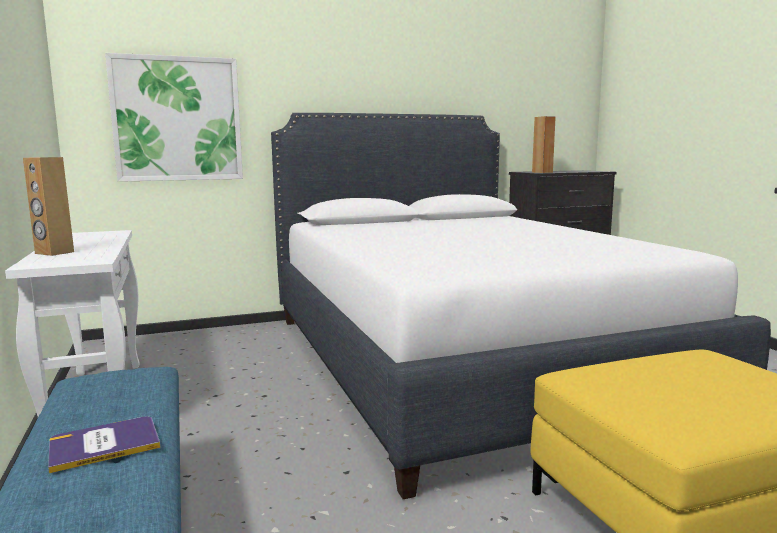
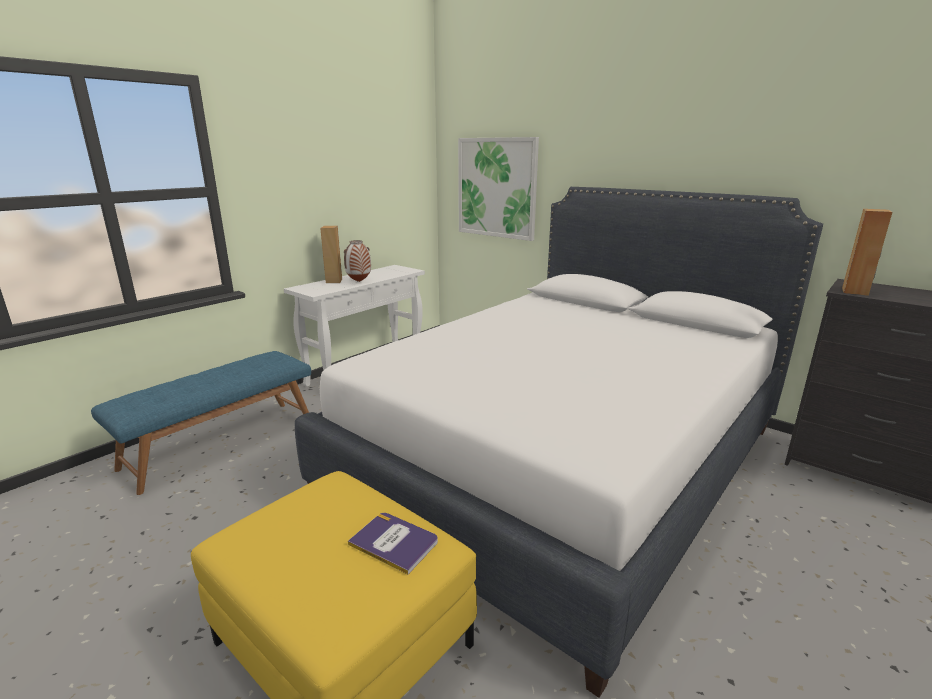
camera: 60 degrees right, 10 degrees up
(98, 247) = (358, 282): none -> vase
(104, 444) = (196, 384): book -> book (394, 542)

